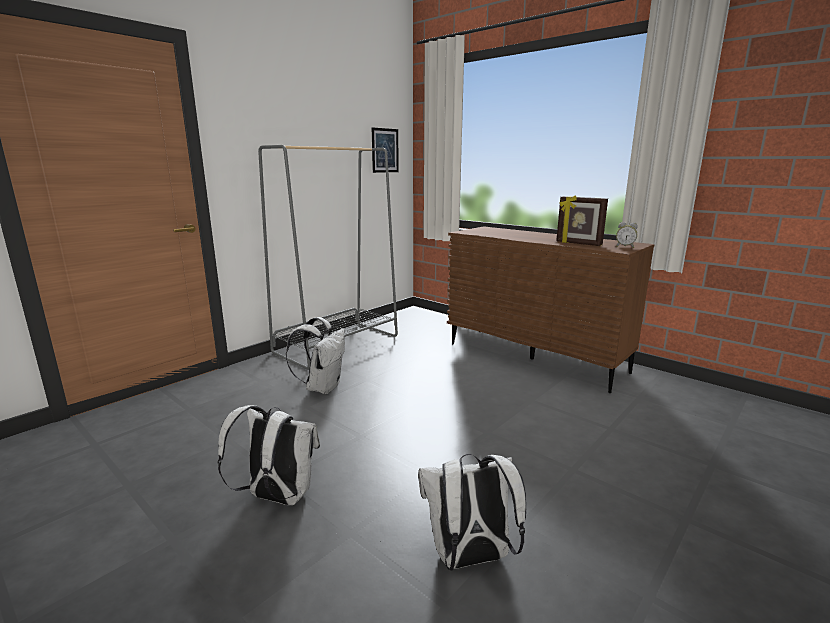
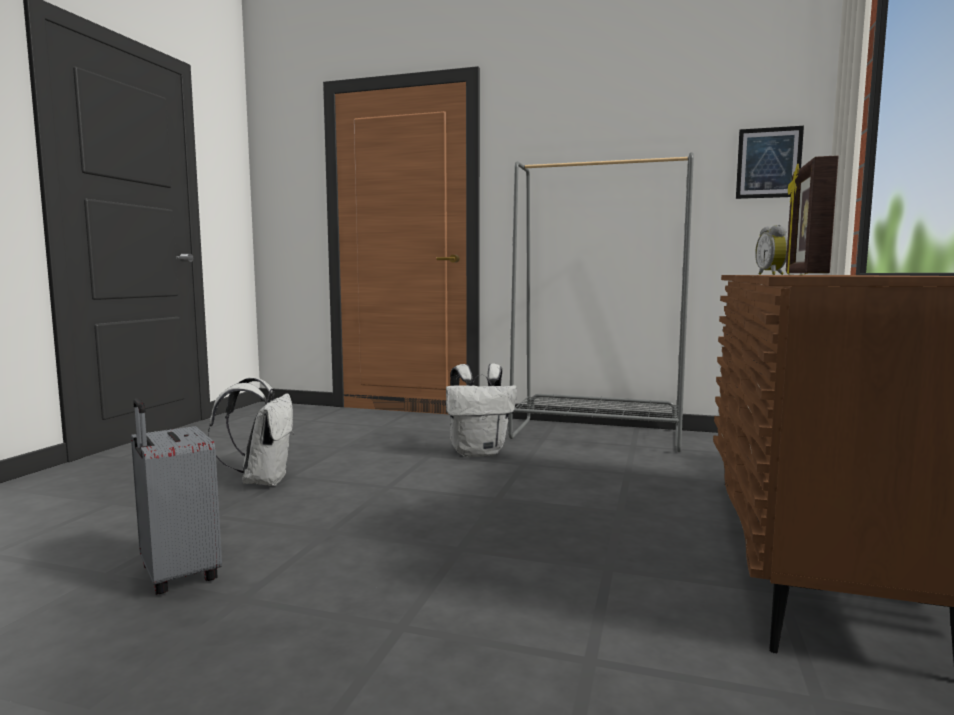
camera: 65 degrees right, 10 degrees down
(469, 558) = (177, 575): white backpack -> grey suitcase
(625, 247) = (868, 275): alarm clock -> alarm clock (772, 274)

